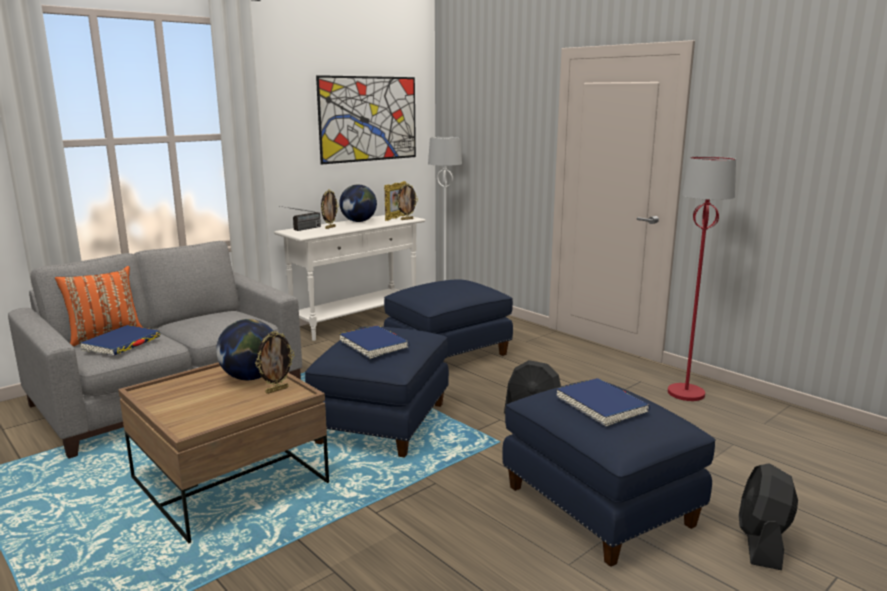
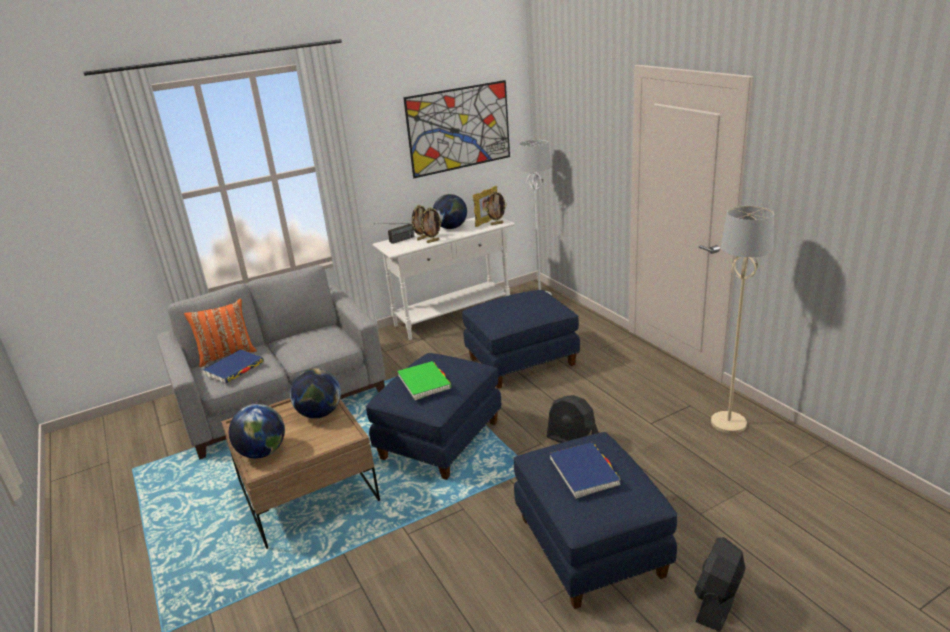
camera: 15 degrees right, 10 degrees up
(186, 414) = (262, 452): none -> globe
(276, 390) = (335, 429): picture frame -> picture frame (432, 241)
(374, 344) = (424, 383): blue book -> green book
(685, 393) = (728, 423): red floor lamp -> beige floor lamp

